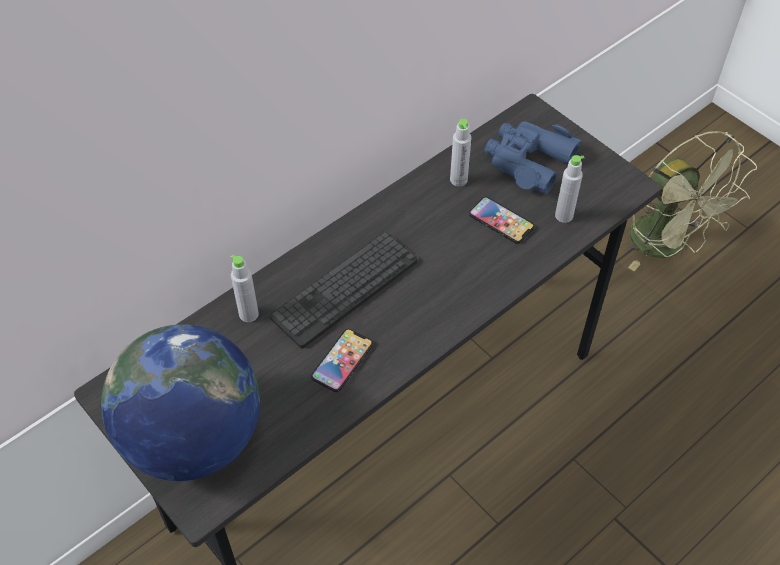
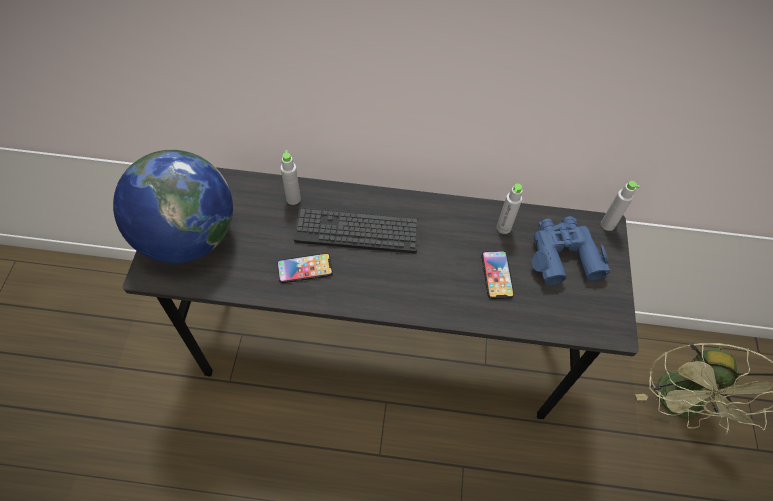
camera: 45 degrees right, 5 degrees up
(564, 216) = (542, 308): grey bottle -> grey bottle (607, 224)

